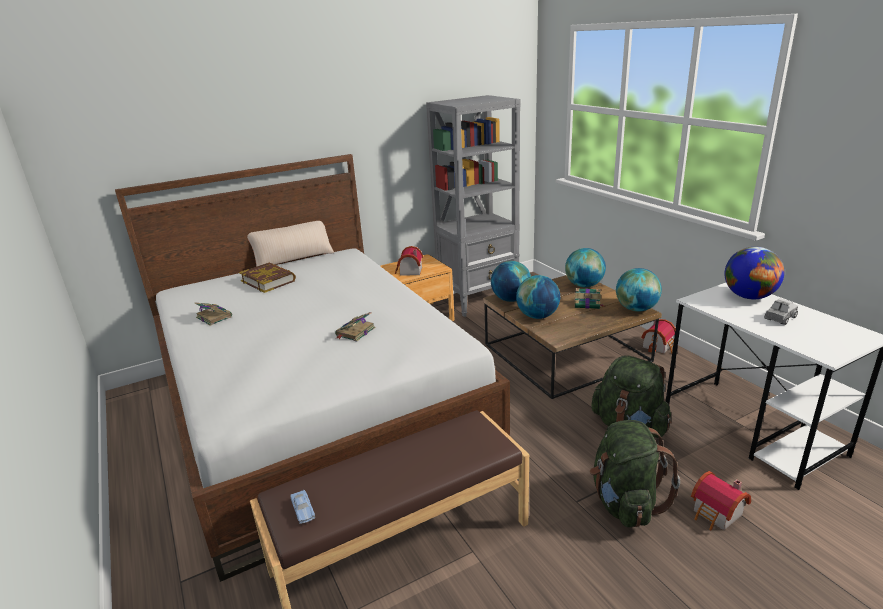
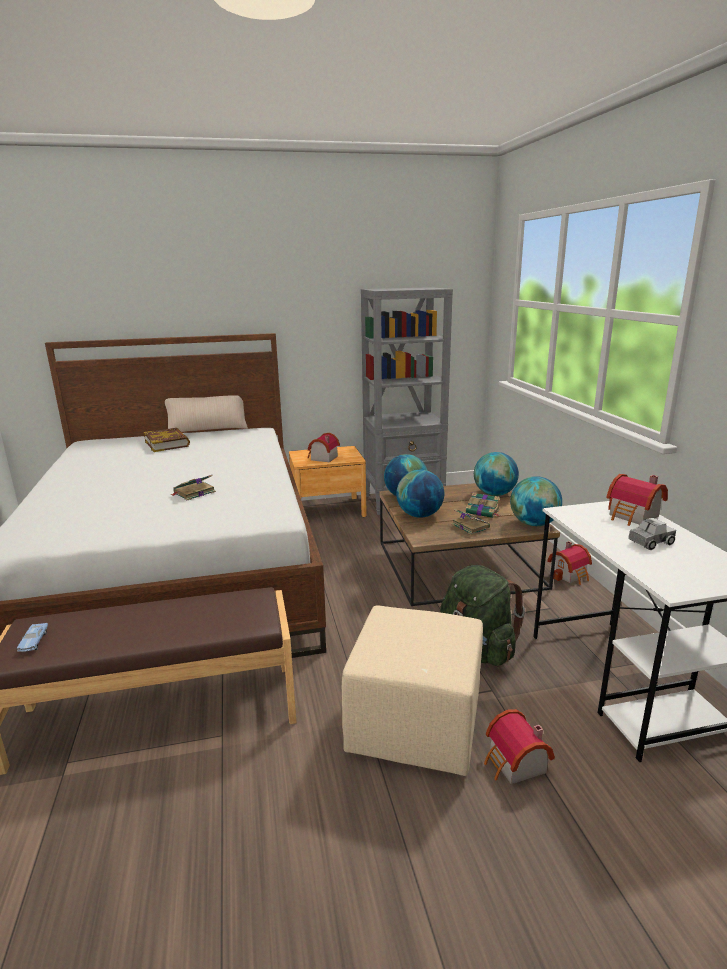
camera: 15 degrees right, 5 degrees down
(213, 317) = (92, 465): book -> book (469, 526)
(625, 503) = (415, 726): green backpack -> beige ottoman
(749, 297) = (633, 516): globe -> toy house

